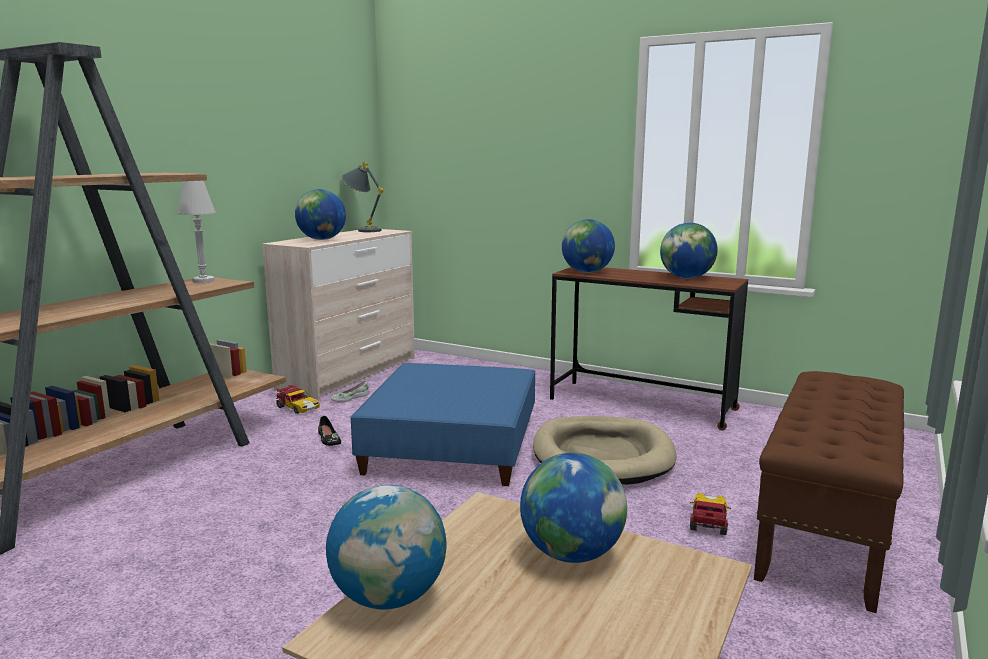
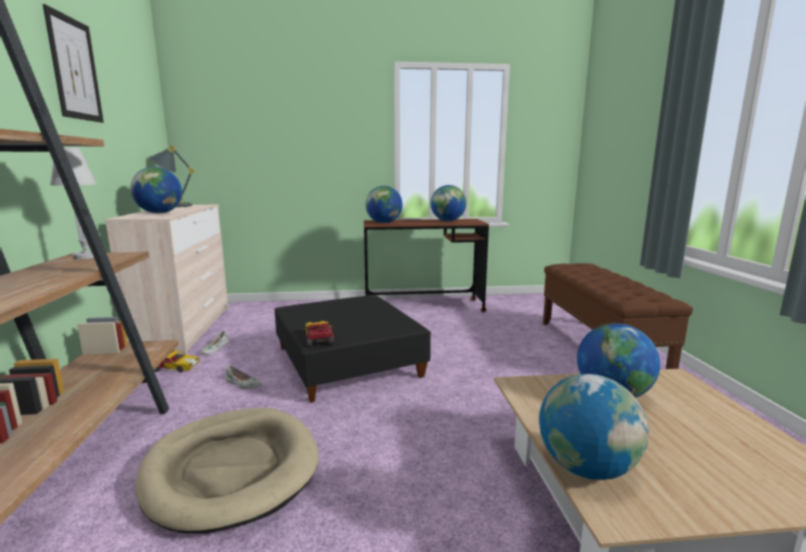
camera: 35 degrees left, 0 degrees up
(248, 94) = (75, 69): none -> picture
(328, 439) = (243, 384): black shoe -> white shoe
(452, 445) = (347, 362): blue ottoman -> black ottoman
(602, 455) = (447, 342): beige dog bed -> beige dog bed (232, 470)
(708, 521) = (552, 362): toy car -> toy car (319, 339)

